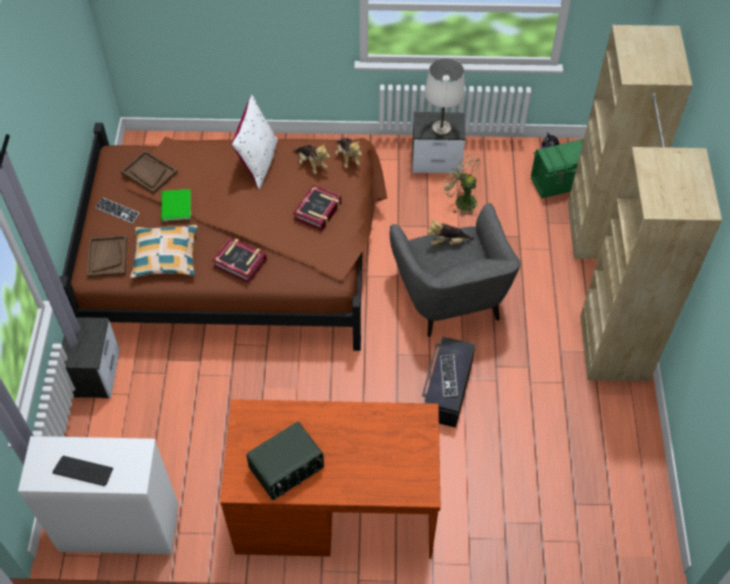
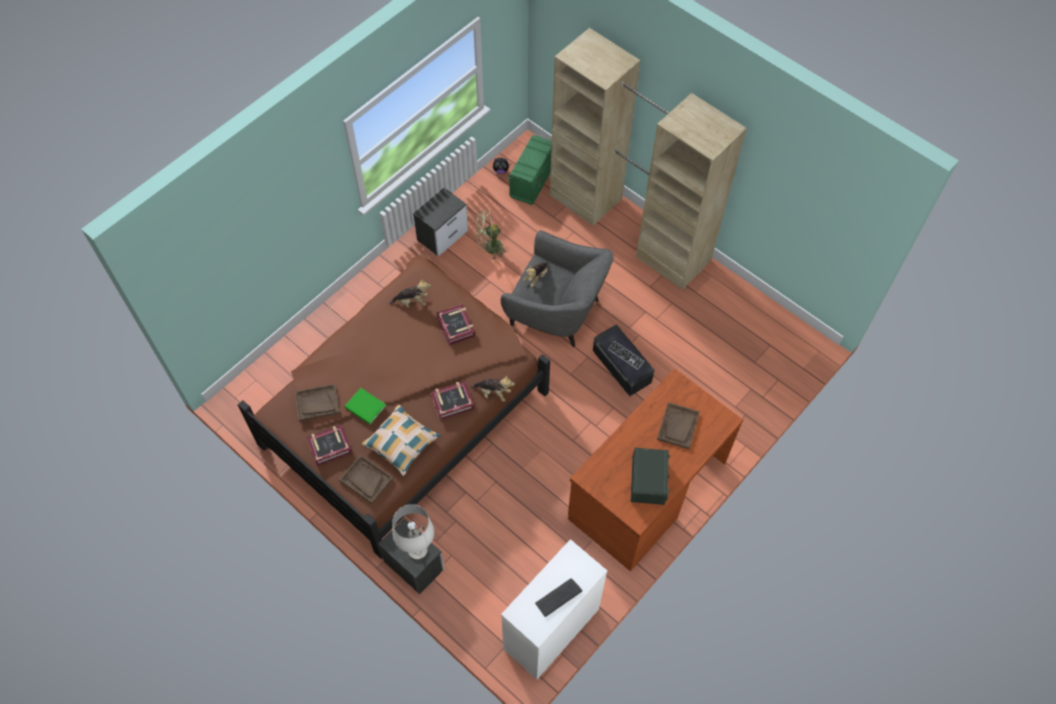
camera: 50 degrees left, 5 degrees up
(117, 211) = (330, 446): keyboard -> book
(258, 162) = (377, 331): white pillow -> none
(348, 158) = (428, 277): plush toy -> plush toy (493, 393)
(374, 452) = (678, 426): none -> brown tray
(441, 129) = (444, 210): white table lamp -> white table lamp (418, 551)

